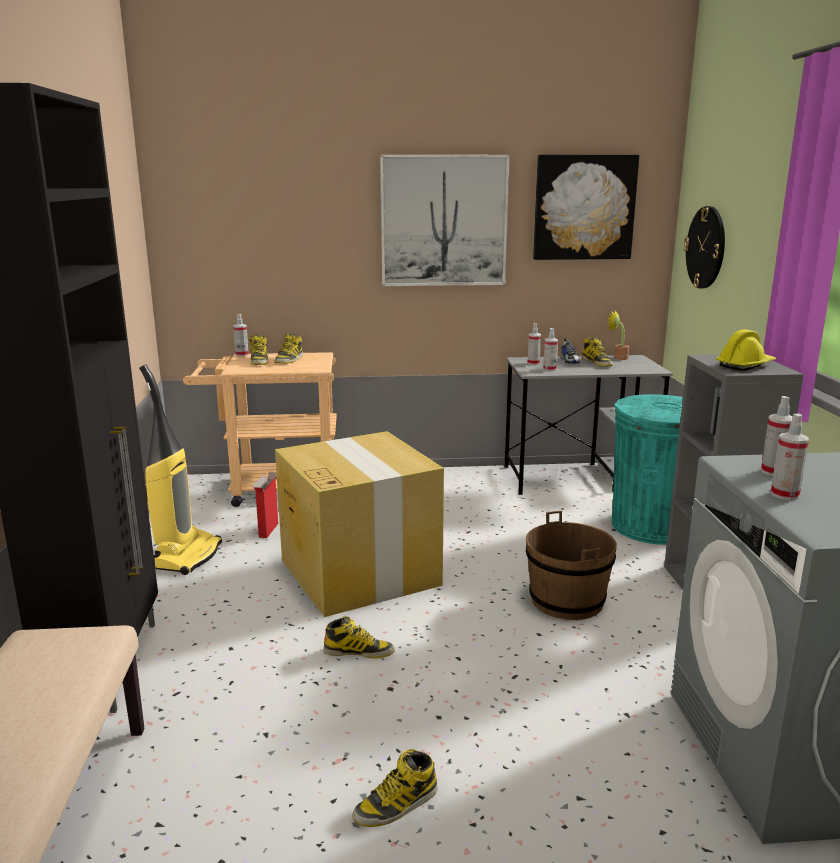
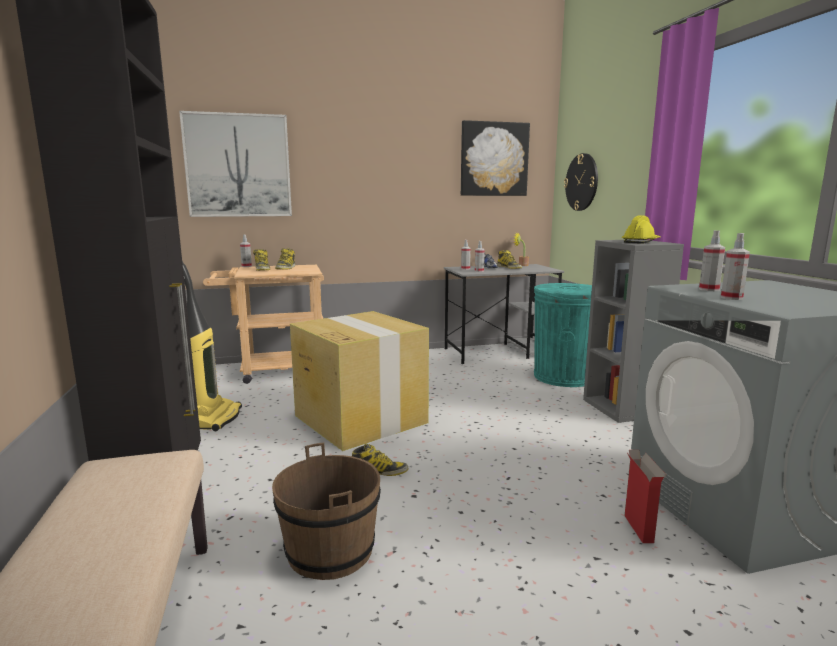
camera: 10 degrees left, 5 degrees down
(268, 530) = (278, 396): cardboard box -> cardboard box (638, 528)
(396, 805) = (451, 582): boot -> none
(444, 221) = (397, 167): picture -> picture (238, 166)
(566, 600) = (524, 425): brown bucket -> brown bucket (330, 550)

